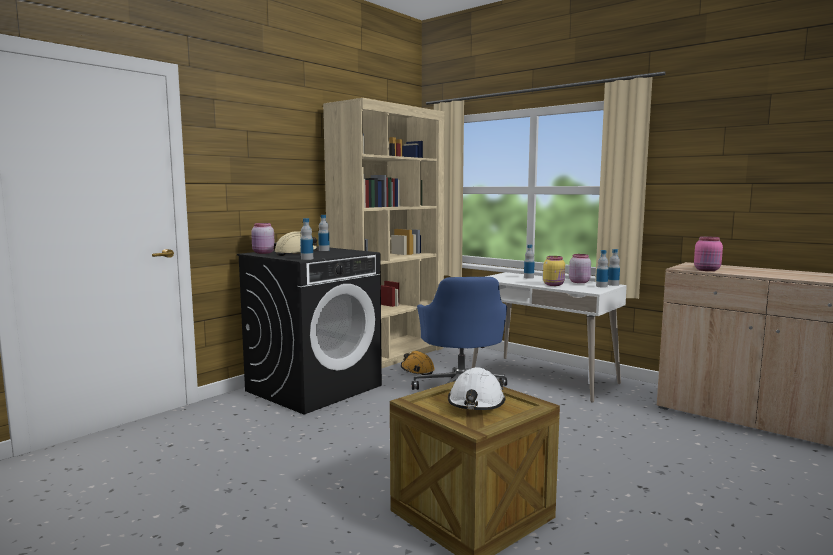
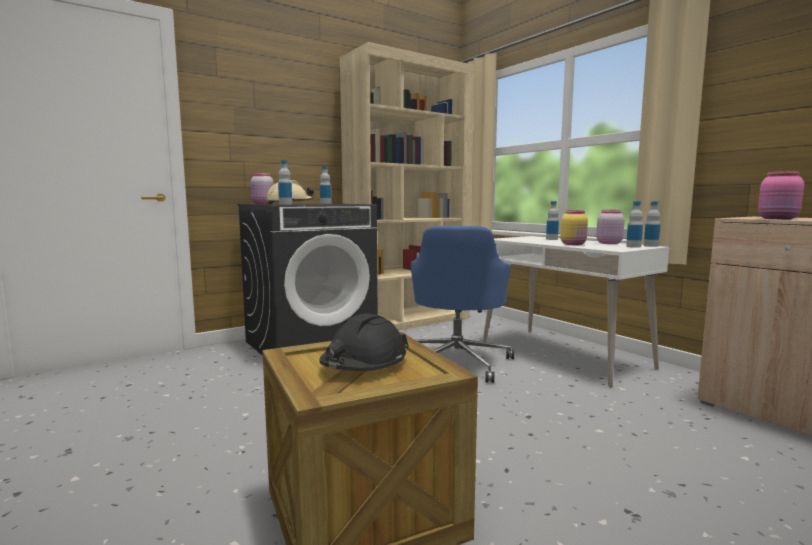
camera: 15 degrees right, 0 degrees up
(417, 370) = (426, 336): orange hard hat -> none
(476, 404) = (364, 363): white hard hat -> black hard hat

